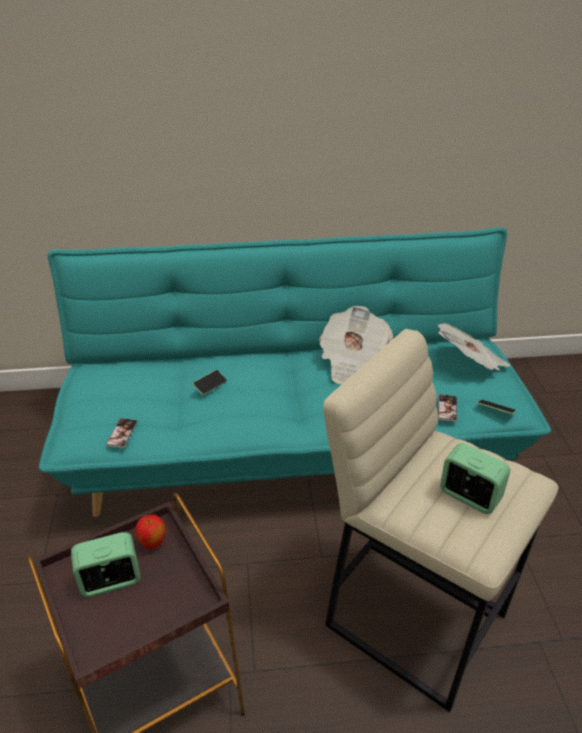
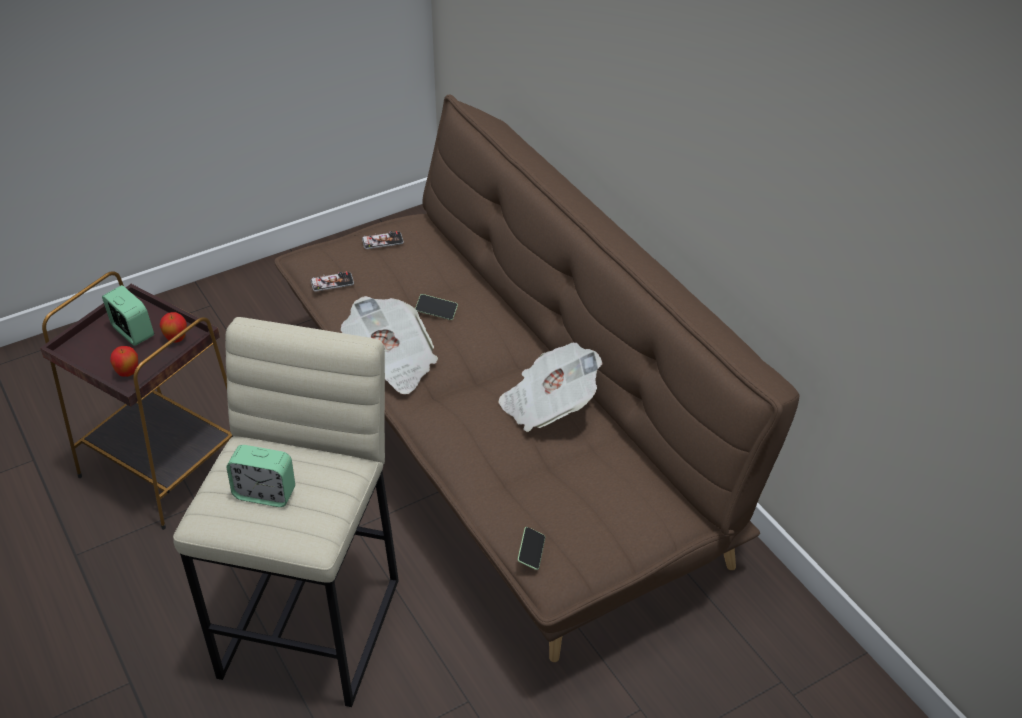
camera: 65 degrees right, 5 degrees up
(177, 599) = (128, 373): none -> apple
(290, 440) = (511, 447): turquoise sofa -> brown sofa
(447, 408) = (511, 508): phone -> phone (382, 241)
(469, 496) = (265, 493): alarm clock -> alarm clock turned 90 degrees clockwise
(470, 364) = (622, 514): newspaper -> newspaper (391, 363)

